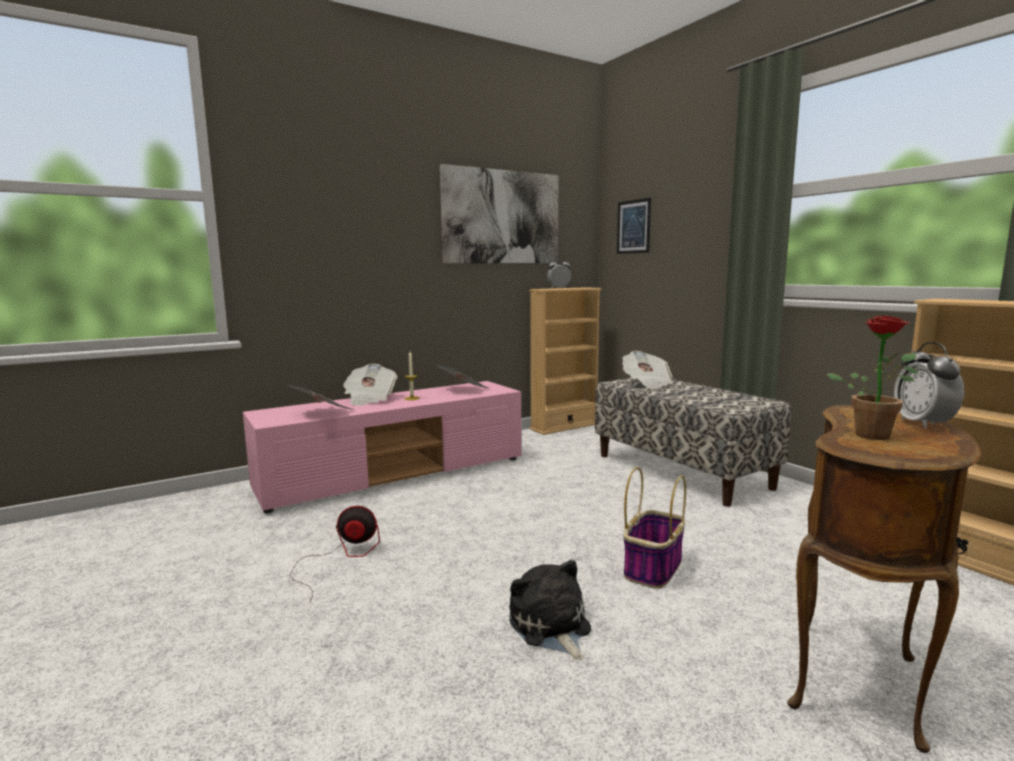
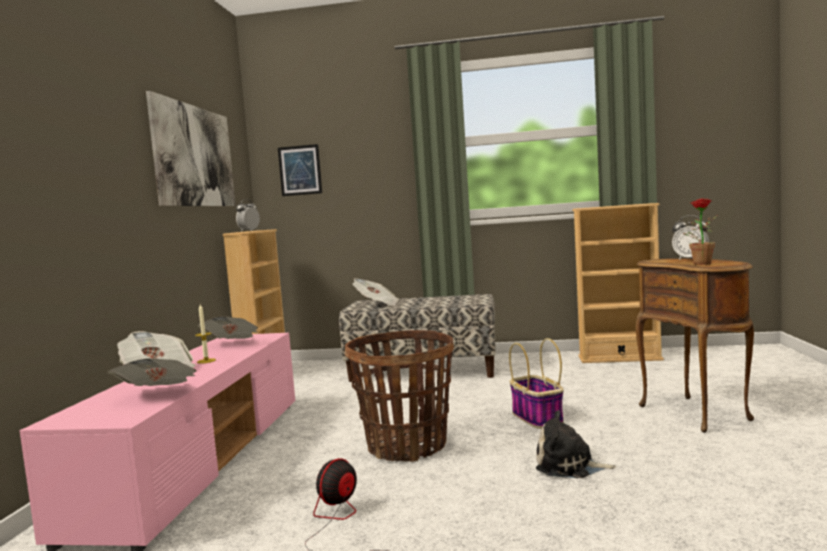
camera: 50 degrees left, 5 degrees down
(500, 530) = (407, 445): none -> basket

